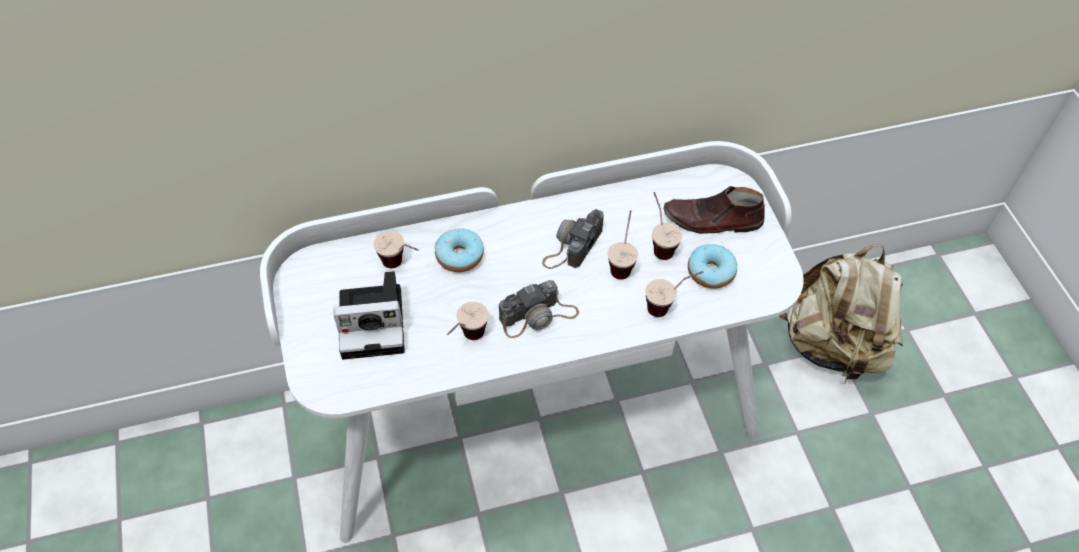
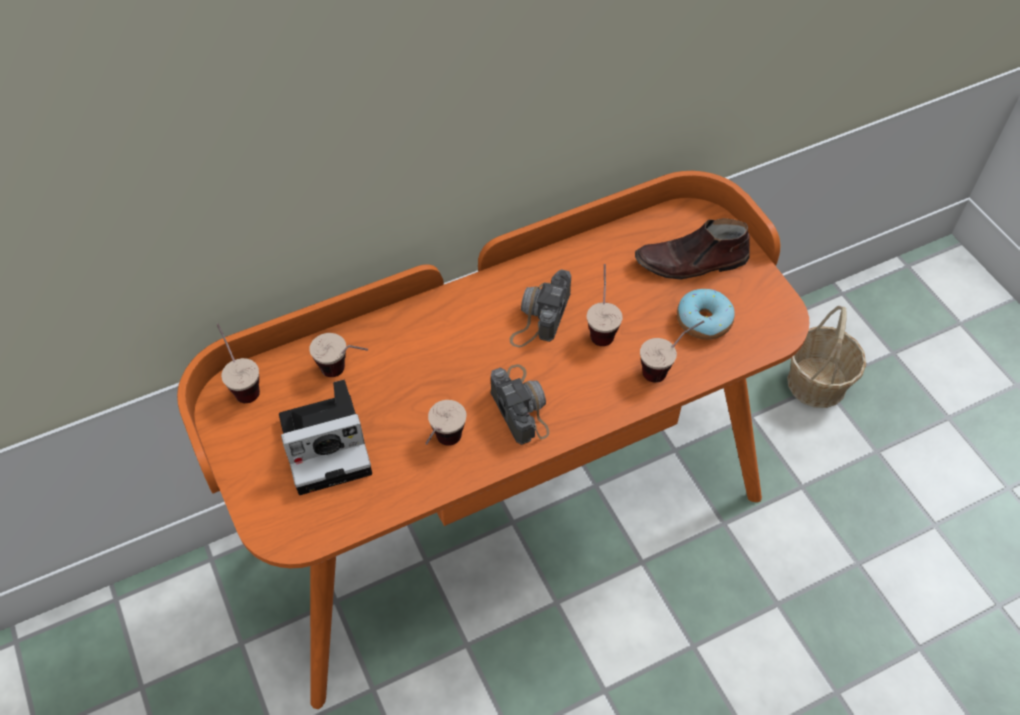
camera: 10 degrees left, 0 degrees up
(459, 256) = (411, 349): donut -> none
(536, 415) = (509, 519): white desk -> orange desk
(538, 316) = (520, 404): camera -> camera turned 75 degrees counterclockwise
(659, 243) = (637, 297): cup -> cup (242, 382)
(831, 345) = (817, 383): beige backpack -> basket

